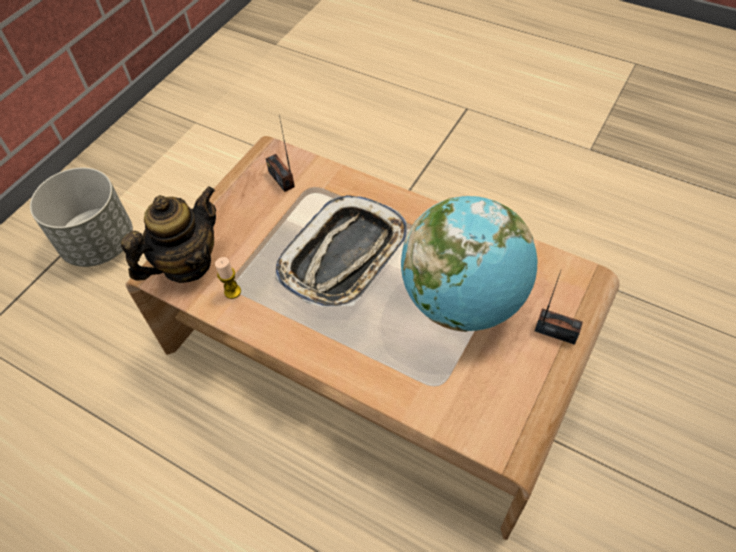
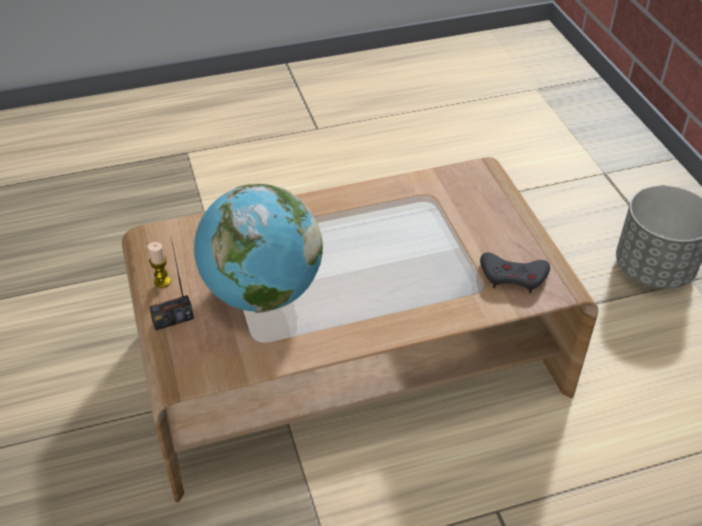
camera: 130 degrees right, 10 degrees down
(187, 264) = (475, 185): teapot -> none
(232, 291) = (422, 192): candle -> candle (162, 281)
(281, 179) = (513, 276): radio -> grey game controller
(344, 257) = (382, 260): tray -> none

